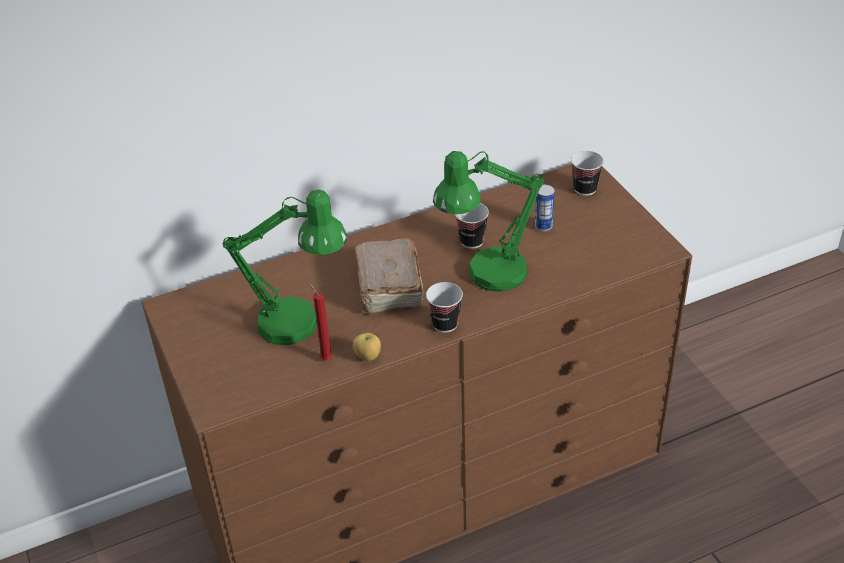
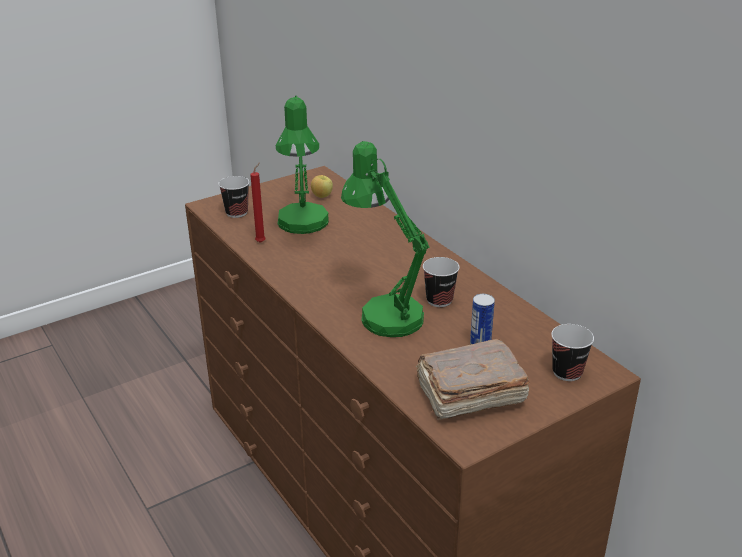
camera: 80 degrees right, 10 degrees down
(367, 357) = (263, 260): apple -> apple (322, 196)
(388, 288) = (356, 261): brown book -> brown book (468, 394)
(445, 324) = (310, 294): cup -> cup (236, 213)

